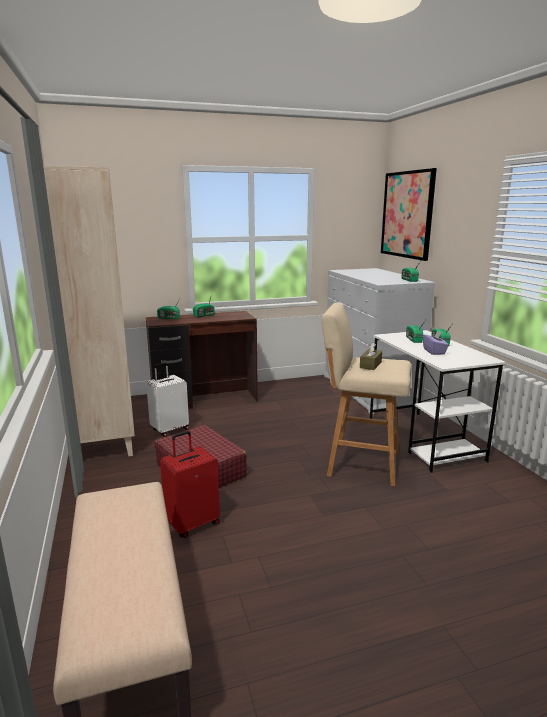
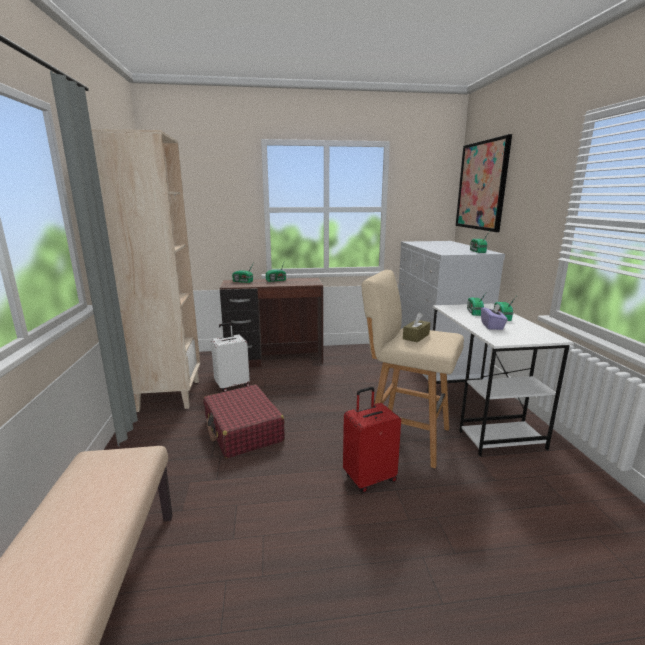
camera: 10 degrees right, 0 degrees up
(192, 523) = (213, 487): red suitcase -> red suitcase (369, 478)

